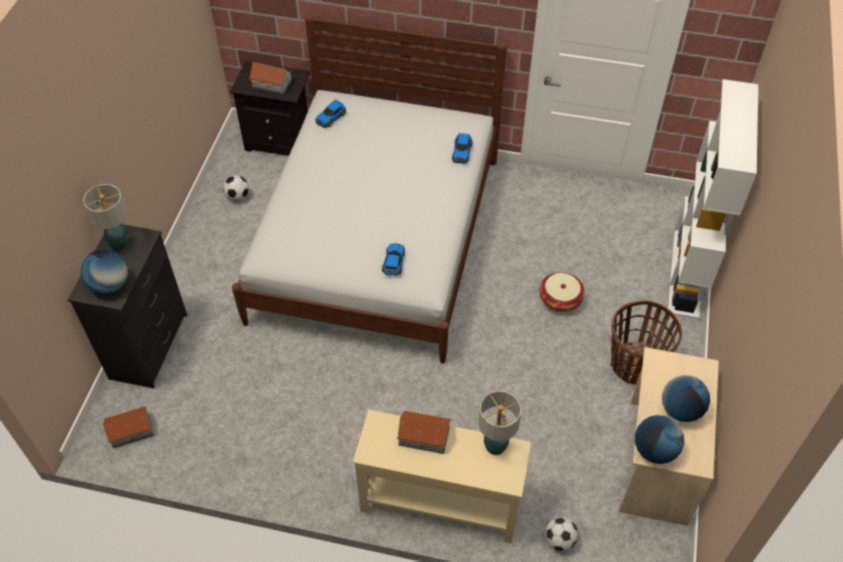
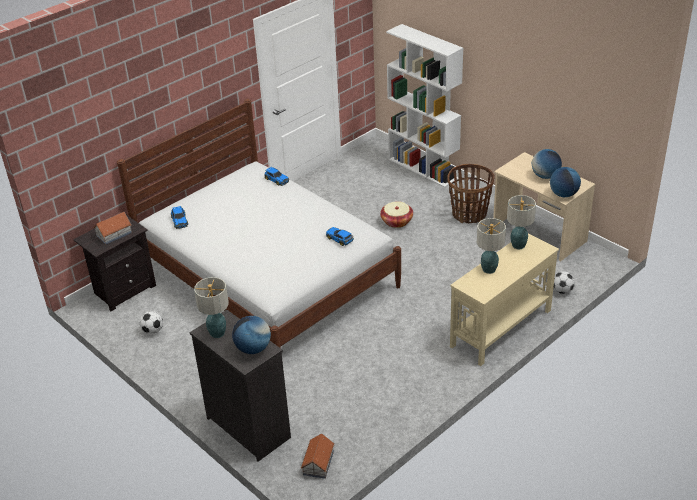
camera: 55 degrees left, 15 degrees down
(423, 436) = (488, 269): toy house -> table lamp

